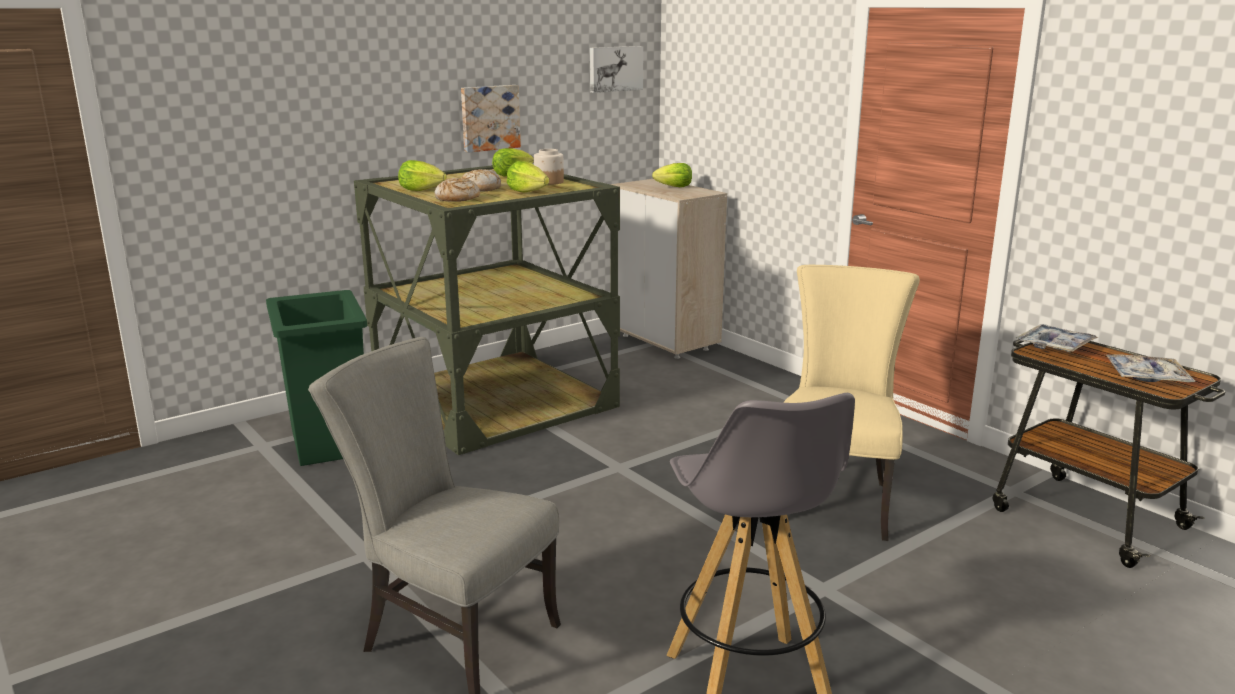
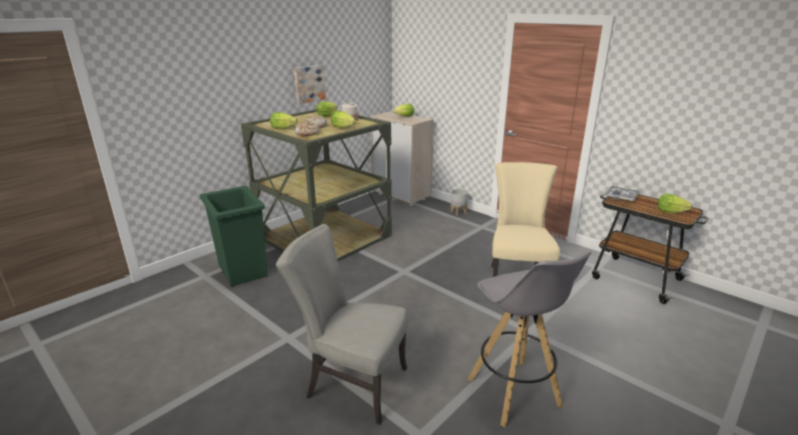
camera: 10 degrees left, 5 degrees up
(615, 68) = (370, 53): picture -> none
(766, 376) = (458, 212): none -> grey planter
(1146, 376) = (670, 212): tray -> lettuce

